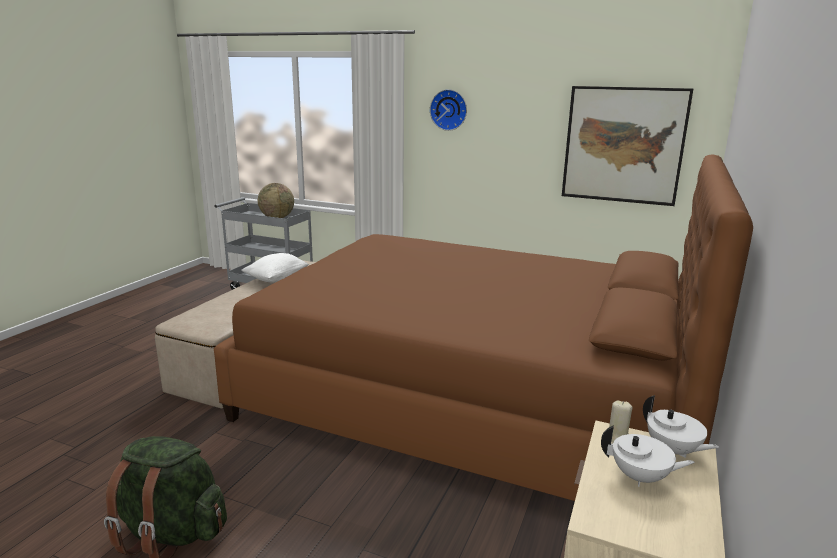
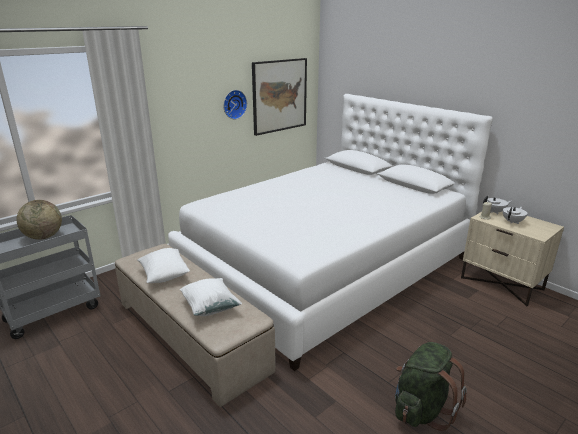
camera: 65 degrees left, 5 degrees up
(225, 307) = (210, 307): none -> white pillow
(449, 110) = (175, 90): wall clock -> wall clock (234, 104)
(472, 397) = (326, 267): brown bed -> white bed

